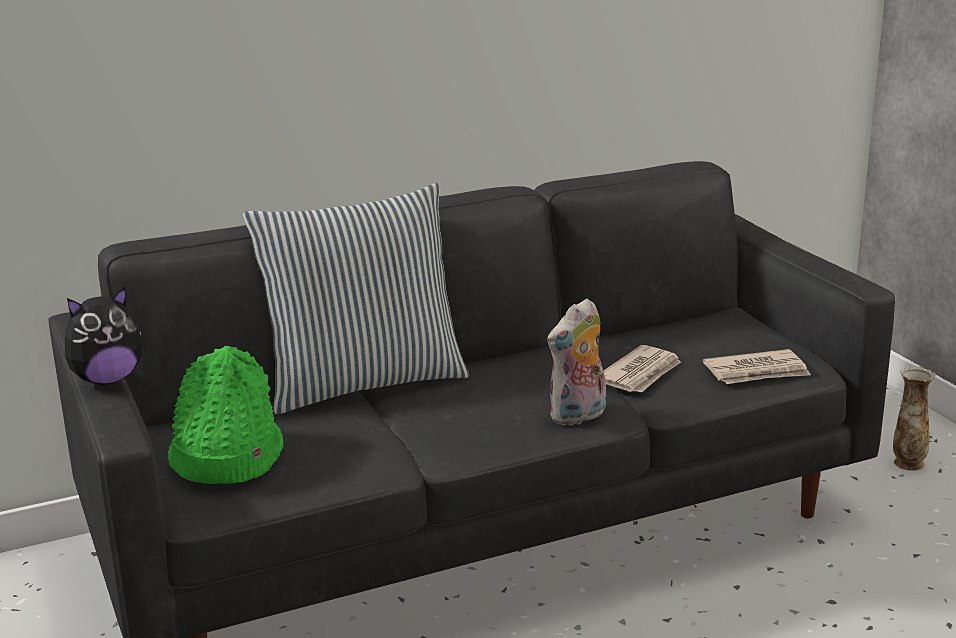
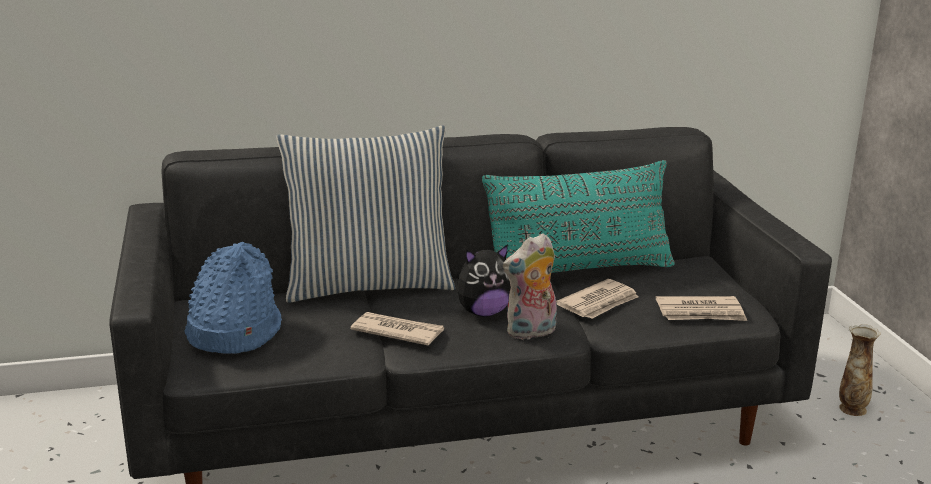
camera: 10 degrees right, 0 degrees up
(107, 379) = (145, 259): plush toy -> plush toy (483, 312)
(225, 456) = (233, 331): green hat -> blue hat
(423, 433) = (397, 332): none -> newspaper
(601, 340) = (578, 271): none -> turquoise pillow

